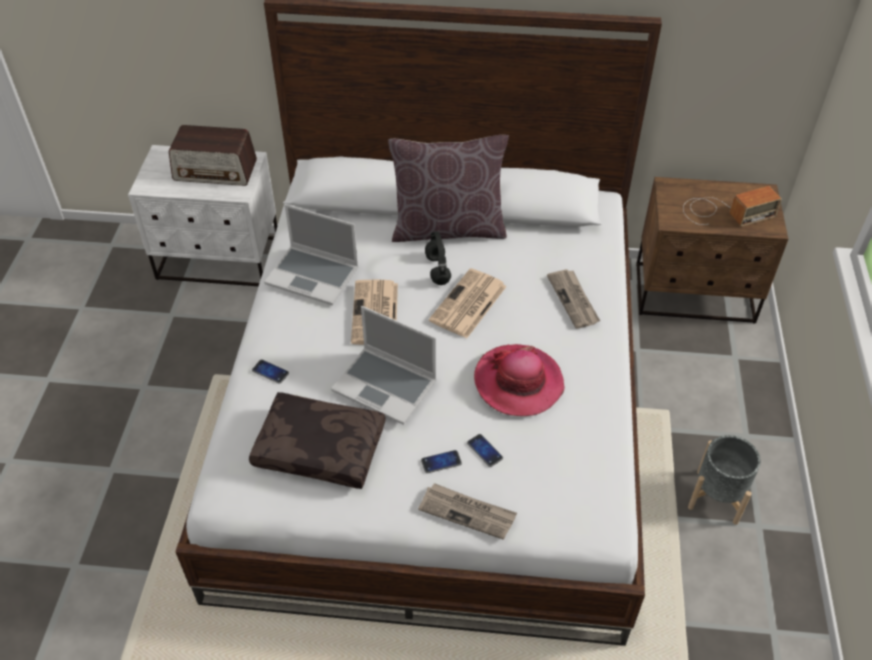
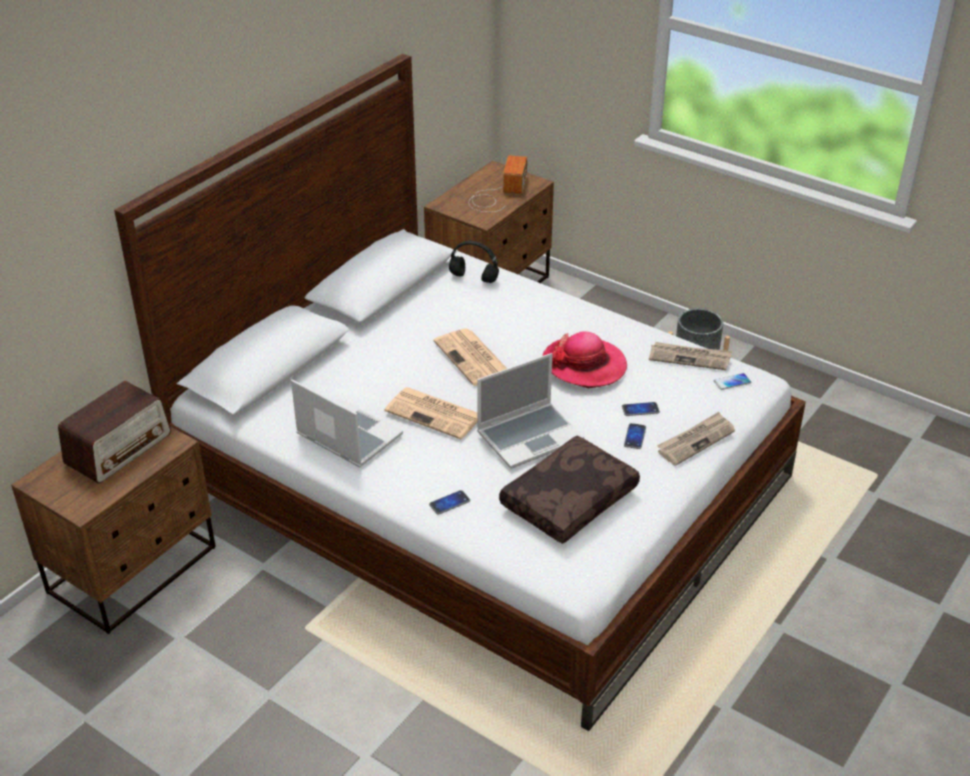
camera: 60 degrees left, 10 degrees down
(219, 260) = (134, 570): white nightstand -> brown nightstand
(314, 276) = (347, 435): laptop -> laptop turned 105 degrees counterclockwise
(437, 269) = (412, 360): black headphones -> black headphones (473, 278)
(448, 228) = (365, 335): brown pillow -> none
(574, 300) = (519, 303): newspaper -> newspaper (690, 358)
(585, 509) = (732, 382): none -> phone

